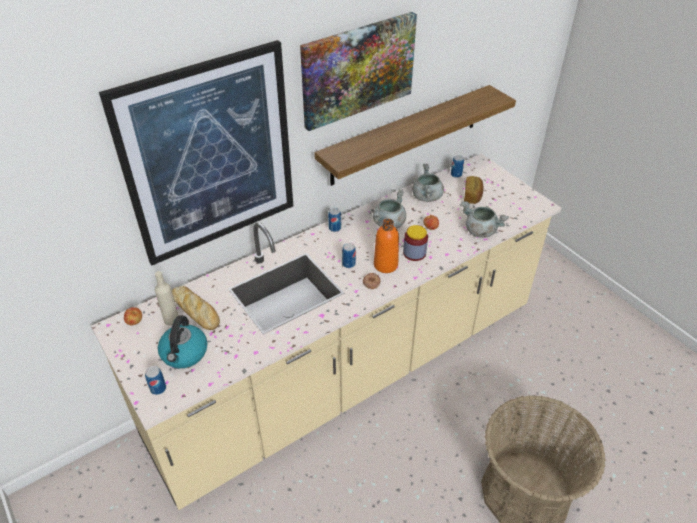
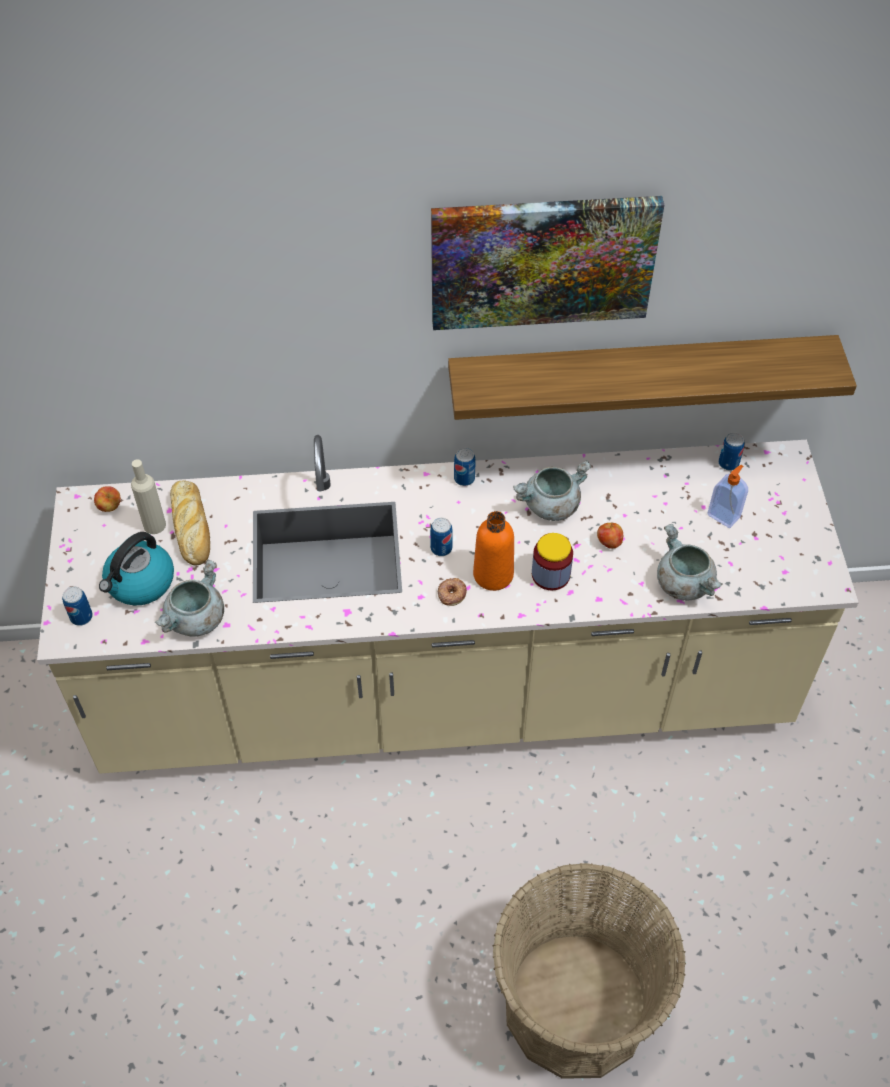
camera: 30 degrees right, 10 degrees up
(210, 156) = (261, 324): picture -> none
(427, 197) = (647, 485): grey cooking pot -> grey cooking pot (196, 620)
(473, 196) = (724, 515): bread -> soap dispenser

